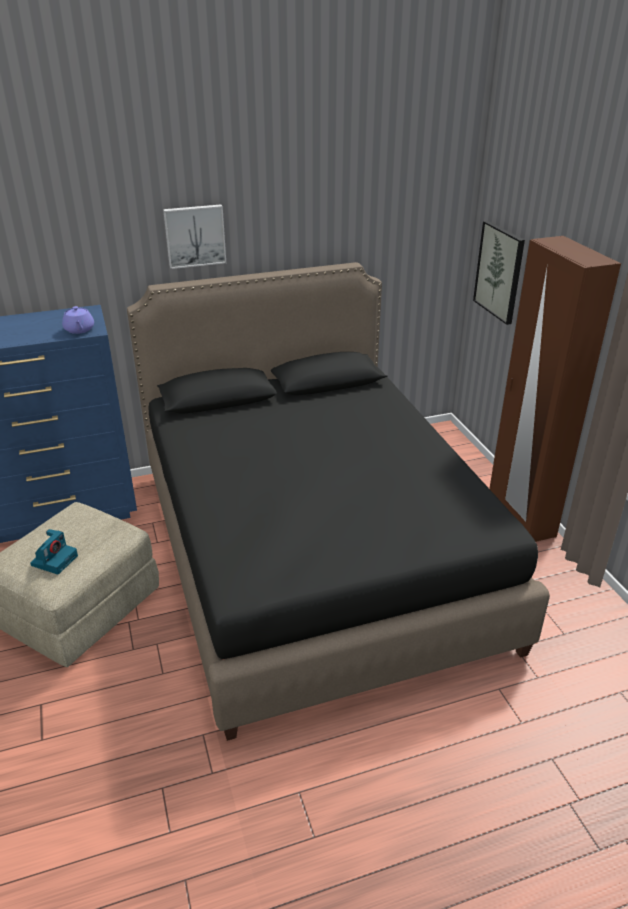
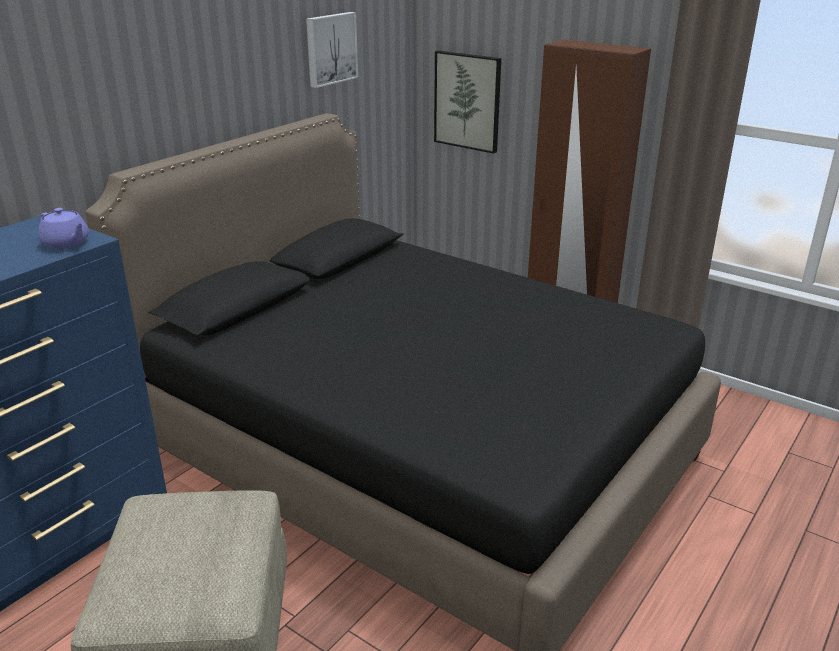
camera: 35 degrees left, 5 degrees down
(55, 559) = (193, 572): camera -> none
(195, 235) = (156, 97): picture -> picture (330, 49)

